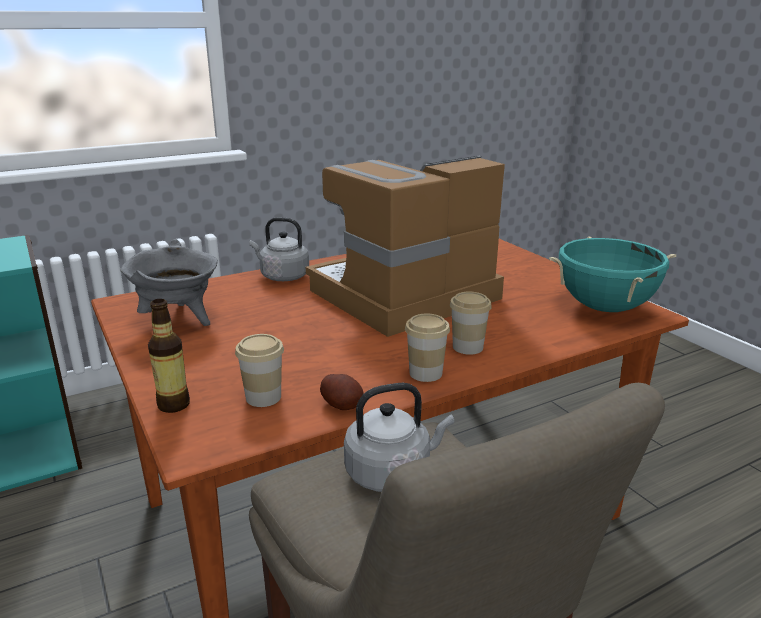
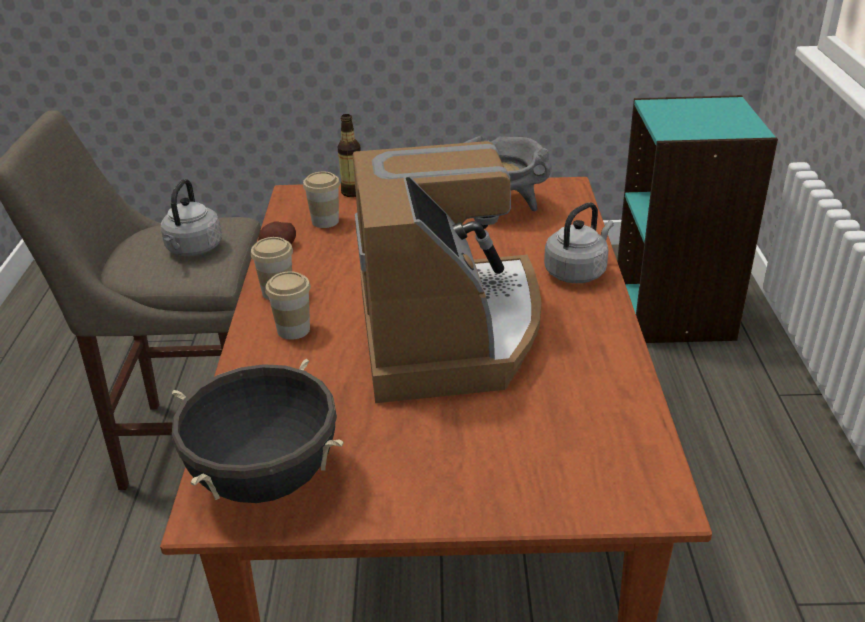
camera: 120 degrees right, 10 degrees up
(604, 307) = (266, 479): turquoise cooking pot -> black cooking pot

